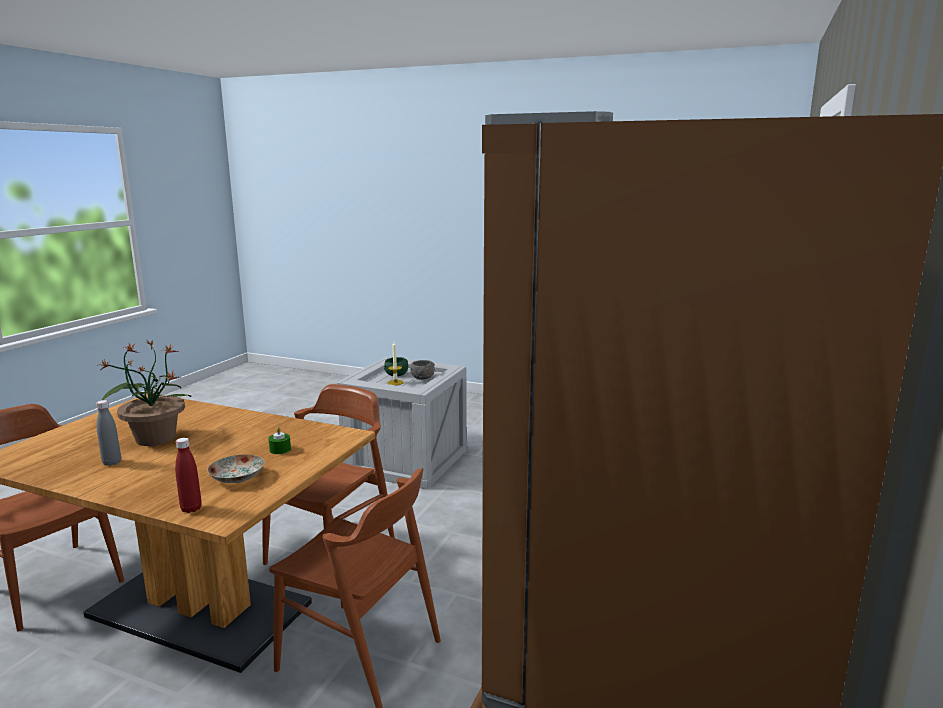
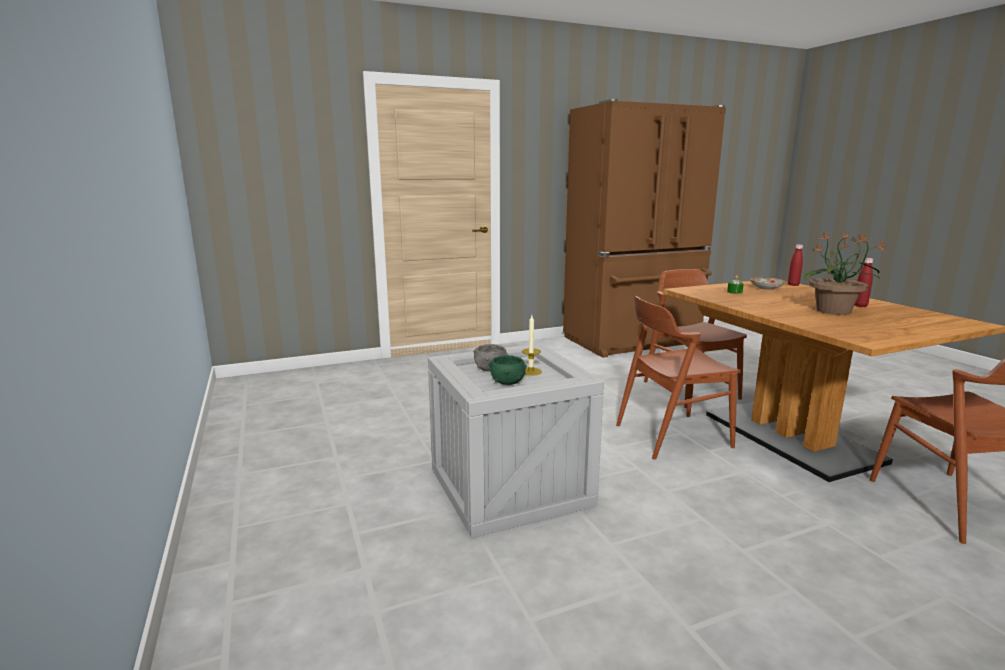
camera: 135 degrees left, 0 degrees up
(112, 462) = (860, 306): grey bottle -> red bottle

